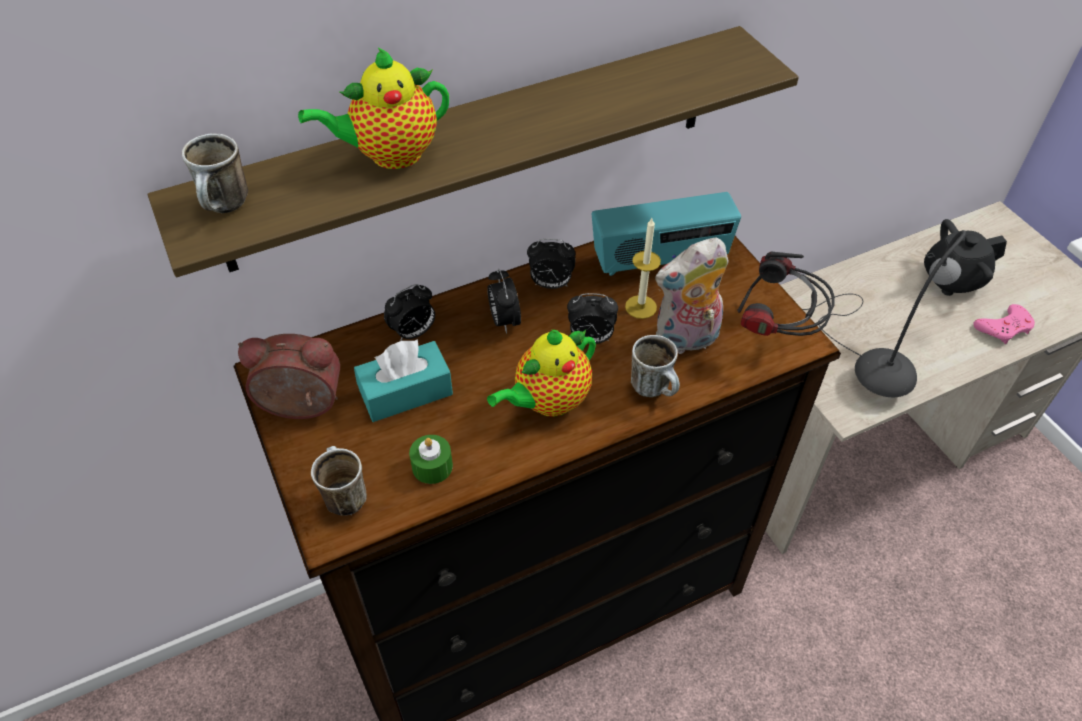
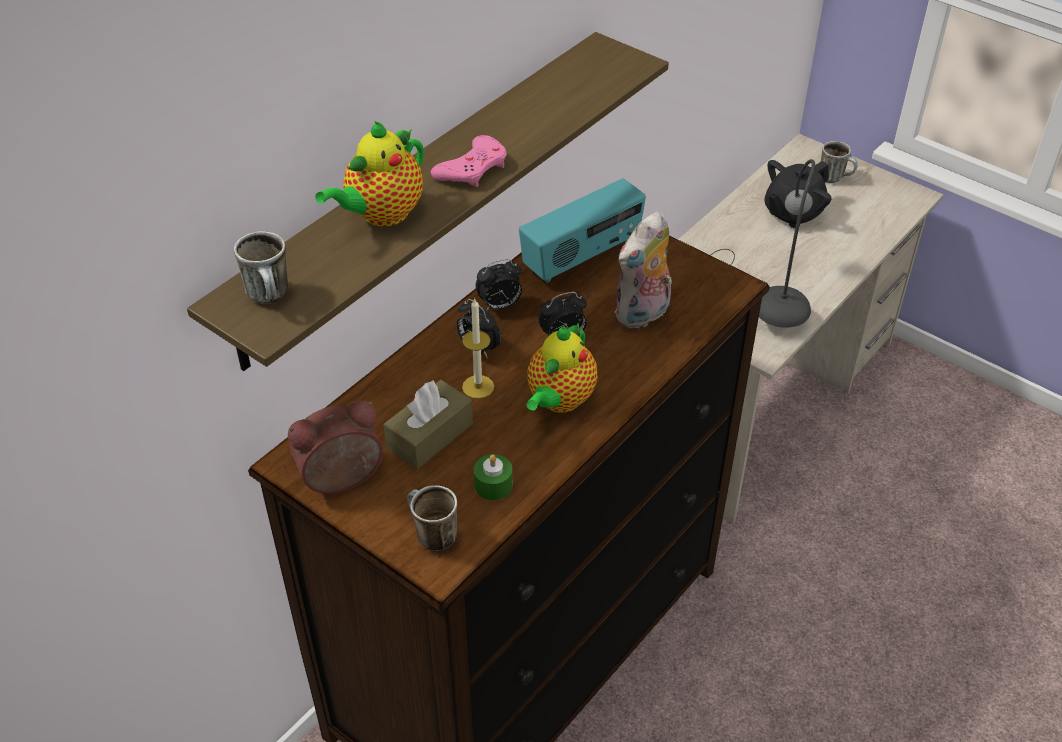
camera: 25 degrees left, 5 degrees down
(406, 392) = (430, 435): turquoise tissue box -> brown tissue box
(413, 333) = (402, 385): alarm clock -> none
(640, 307) = (589, 300): candle -> candle (478, 387)
(655, 389) = (641, 361): mug -> mug (835, 178)
(775, 334) = (712, 287): headphones -> none
(1004, 327) = (854, 241): pink game controller -> pink game controller (472, 168)

